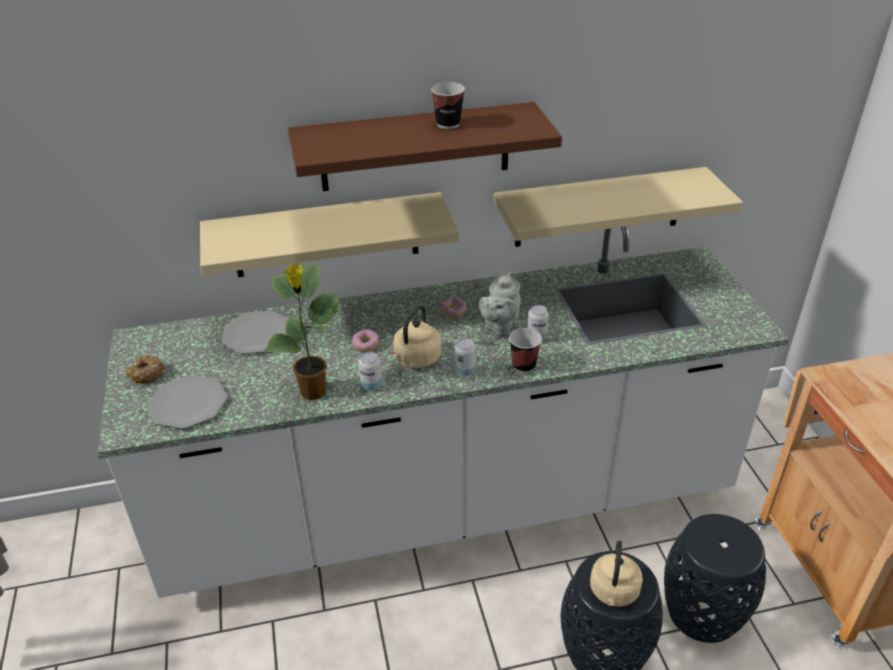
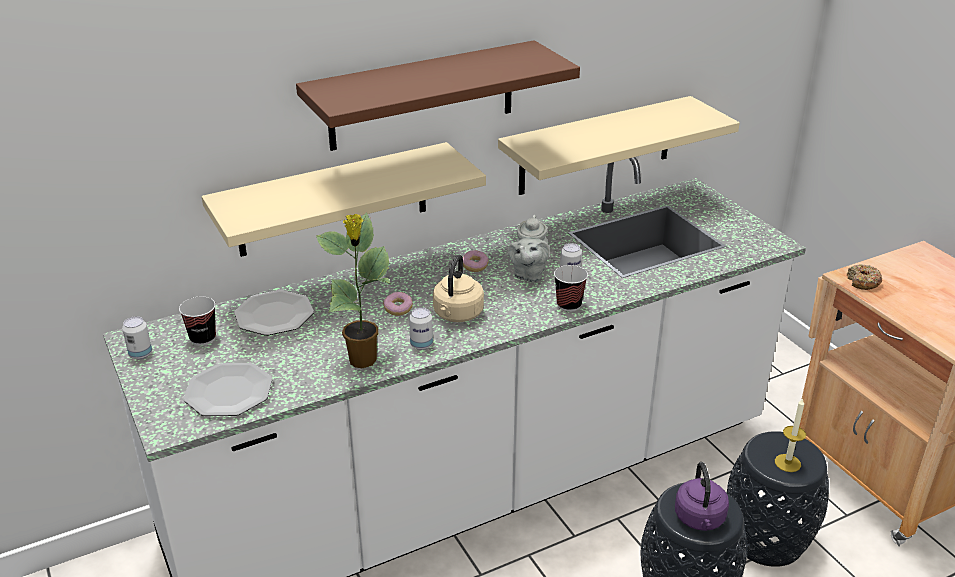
camera: 15 degrees left, 5 degrees down
(146, 374) = (166, 370): donut -> donut (863, 282)
(448, 124) = (462, 66): cup -> cup (203, 338)
(465, 371) = (512, 318): can -> can (140, 354)
(613, 593) = (700, 519): beige kettle -> purple kettle
(723, 551) = (787, 463): none -> candle

